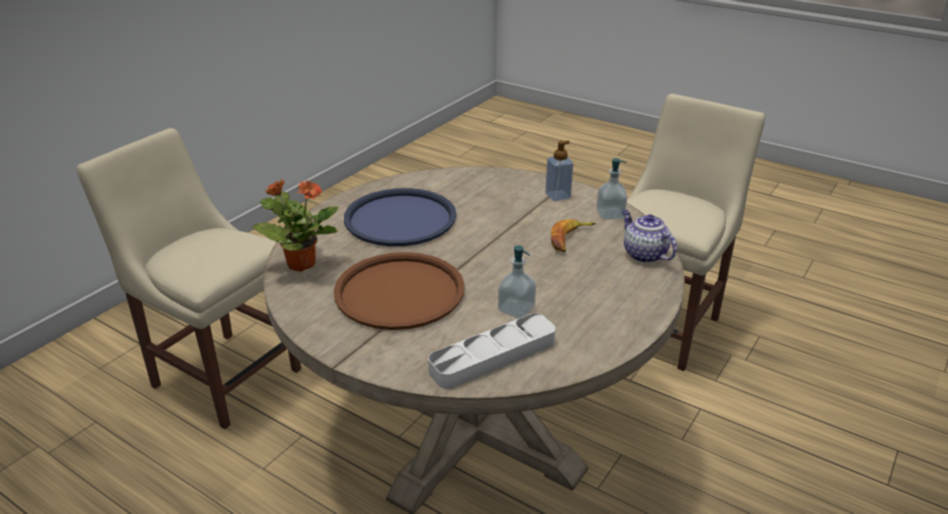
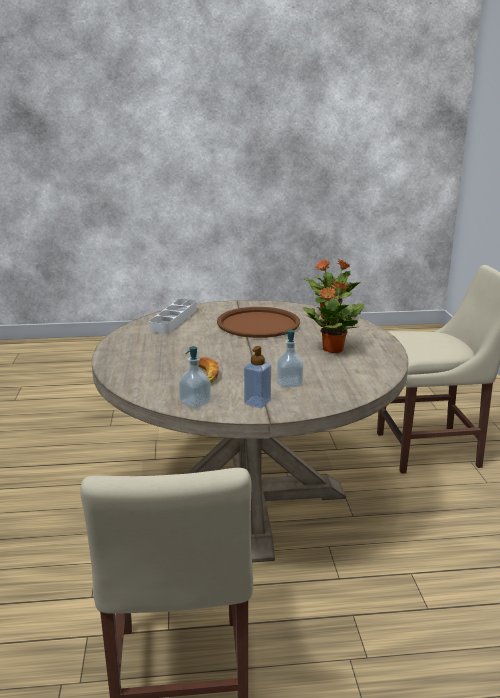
camera: 140 degrees right, 10 degrees down
(400, 218) = (332, 350): blue tray -> potted plant
(516, 310) = (186, 335): soap dispenser -> soap dispenser (289, 383)
(643, 254) = (140, 384): teapot -> none

